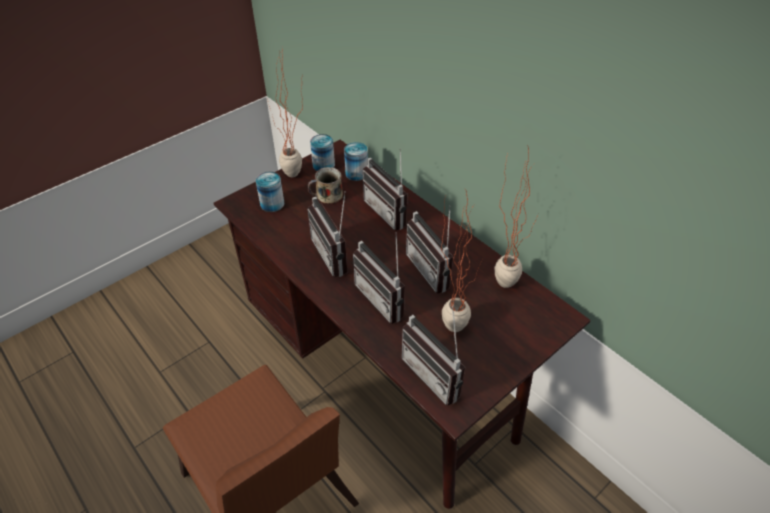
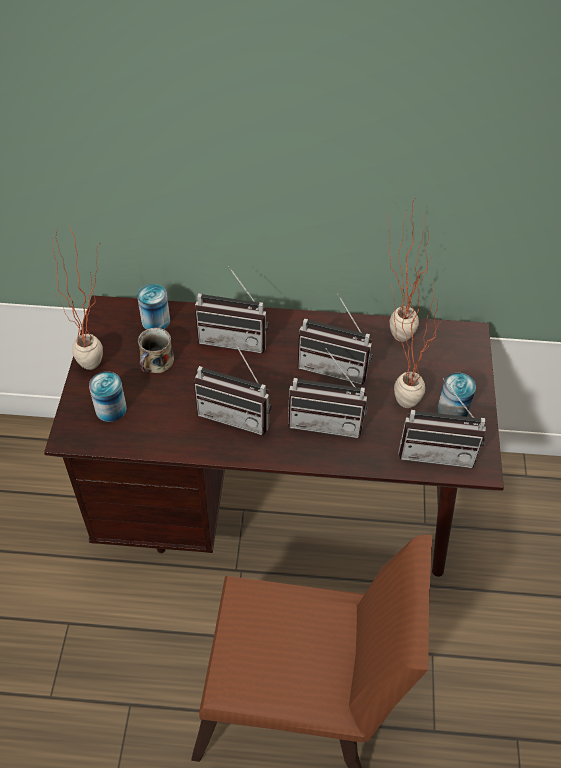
camera: 45 degrees left, 5 degrees up
(323, 165) = (111, 334): can -> can (452, 410)

